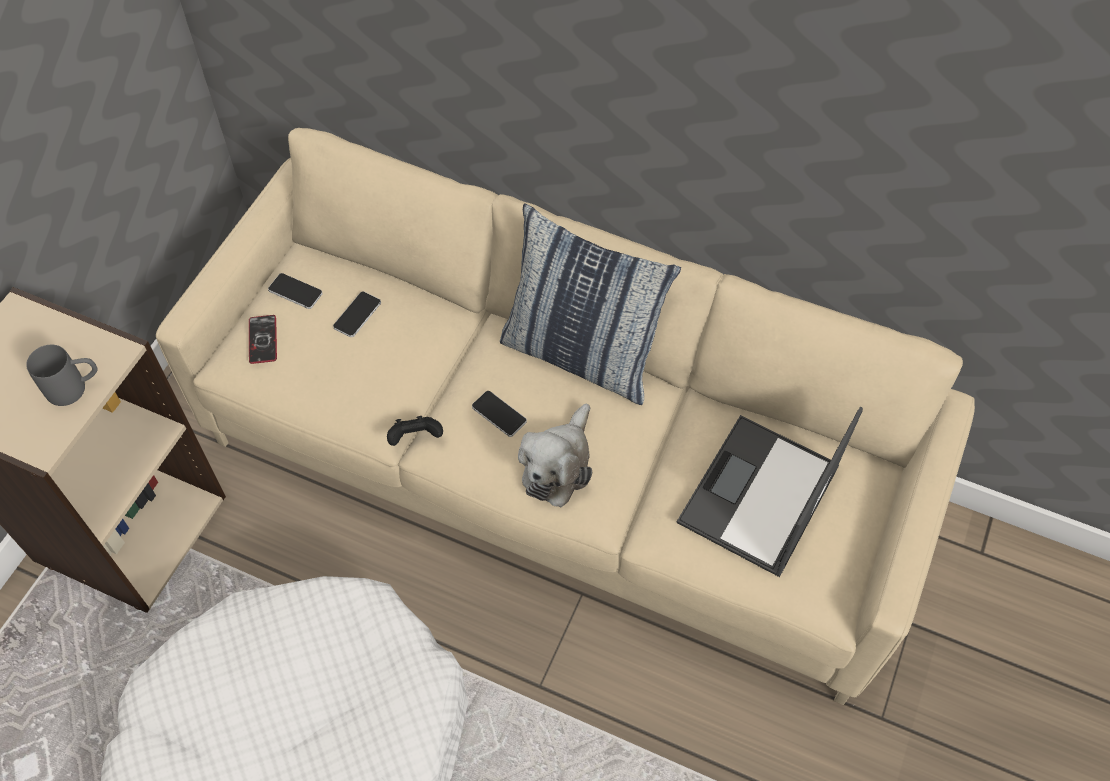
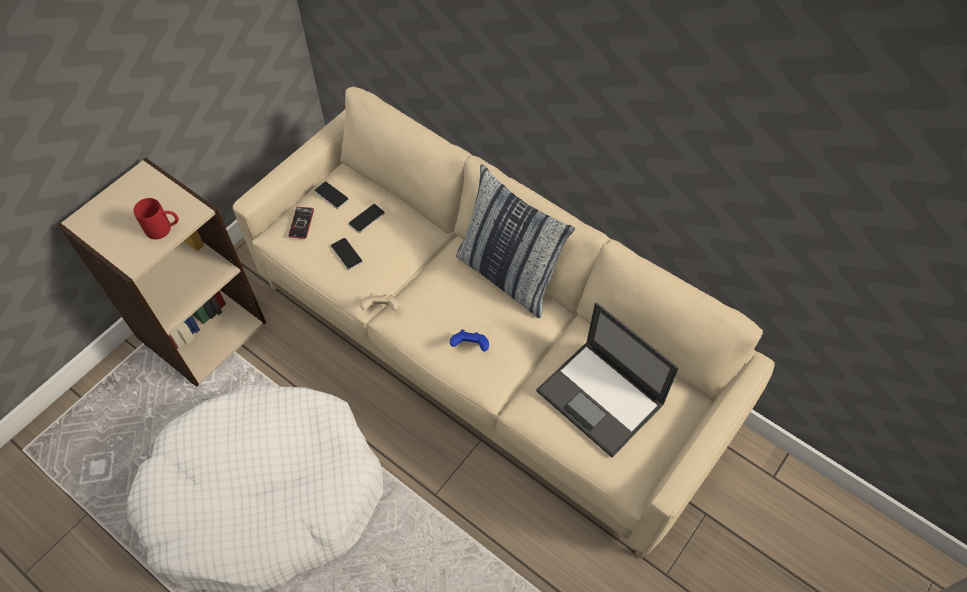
camera: 15 degrees right, 0 degrees up
(75, 388) = (164, 229): grey mug -> red mug
(416, 438) = (382, 308): black game controller -> beige game controller
(499, 414) = (441, 304): phone -> phone (346, 254)
(558, 465) = (470, 346): plush toy -> blue game controller
(758, 497) = (601, 398): laptop -> laptop turned 90 degrees counterclockwise

